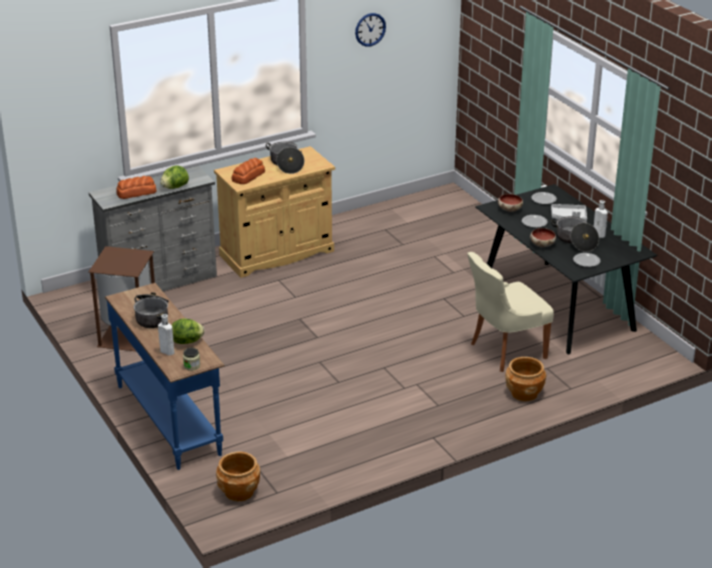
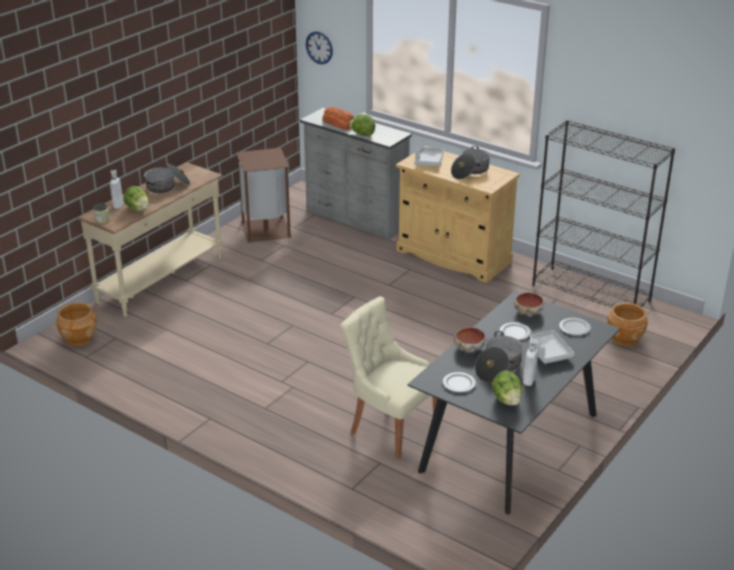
camera: 65 degrees right, 0 degrees up
(170, 419) = (162, 280): blue console table -> beige console table
(248, 176) = (428, 161): bread -> grey tray
(370, 29) = (617, 83): wall clock -> wall clock (319, 47)
(390, 212) = (591, 293): none -> black bookcase
(524, 393) = (321, 458): brown planter -> brown planter (625, 339)
(617, 249) = (507, 400): none -> lettuce

